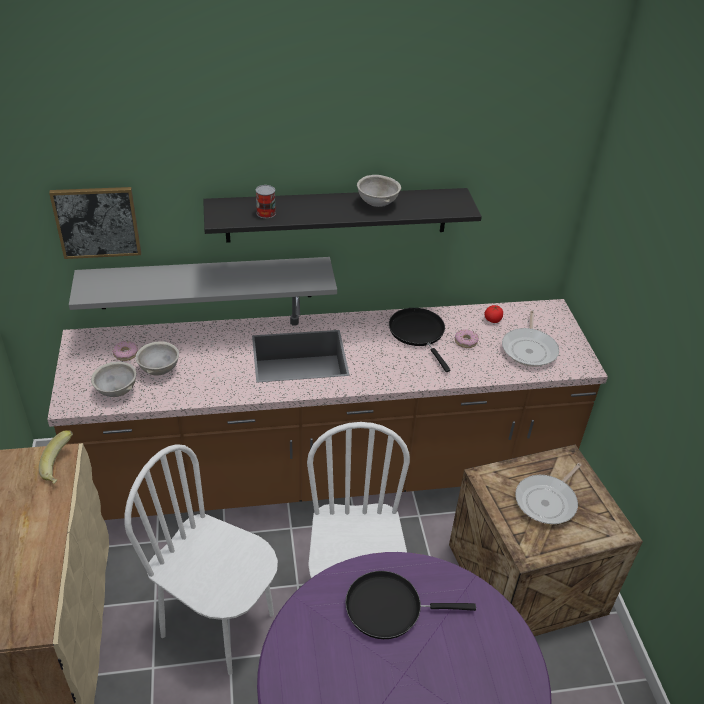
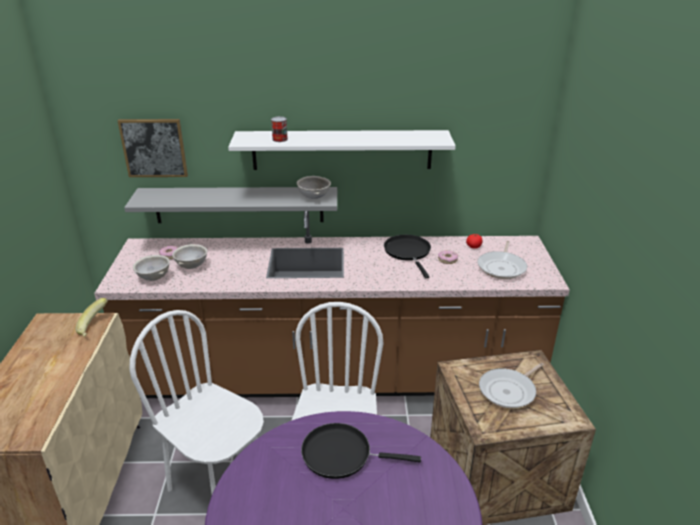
camera: 10 degrees right, 10 degrees down
(337, 215) = (342, 150): black shelf -> white shelf
(378, 203) = (371, 136): grey bowl -> grey bowl (314, 197)

